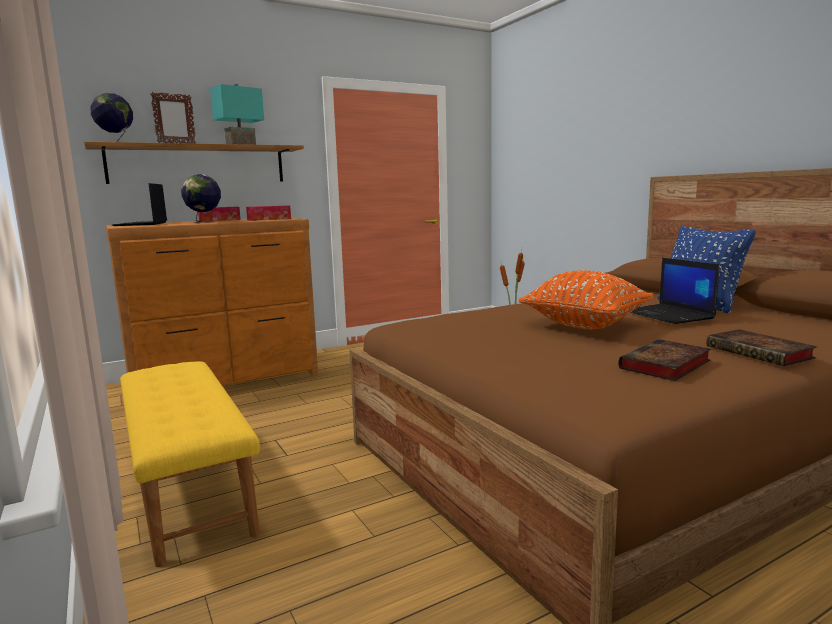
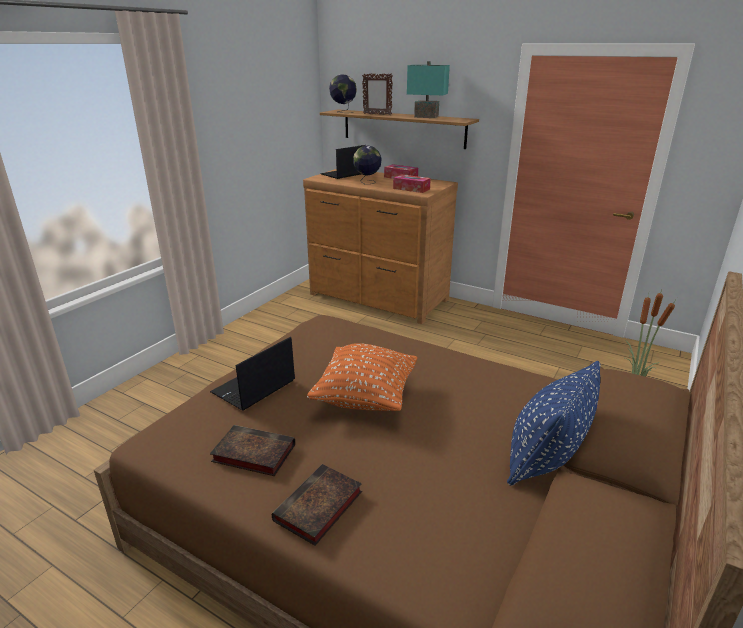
camera: 60 degrees right, 15 degrees up
(187, 486) = (232, 354): yellow bench -> none
(669, 315) = (448, 440): laptop -> laptop (253, 387)

